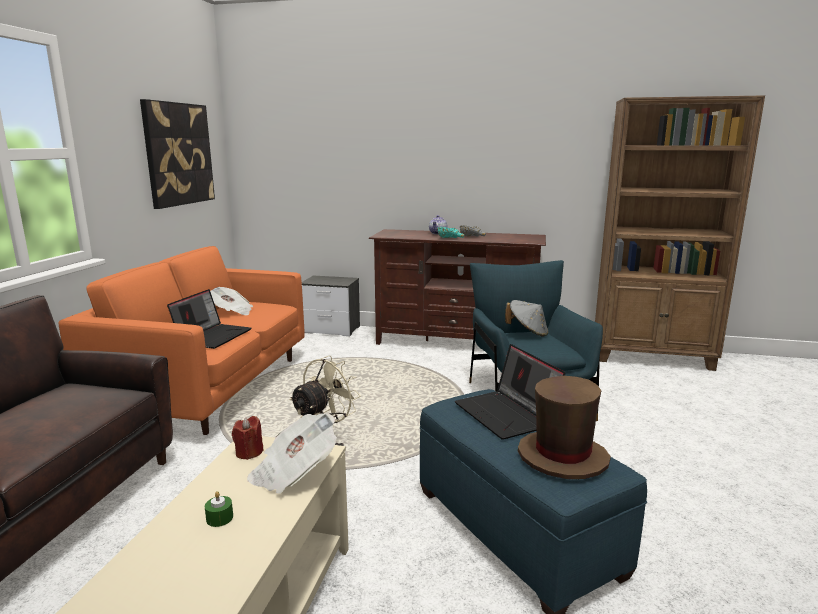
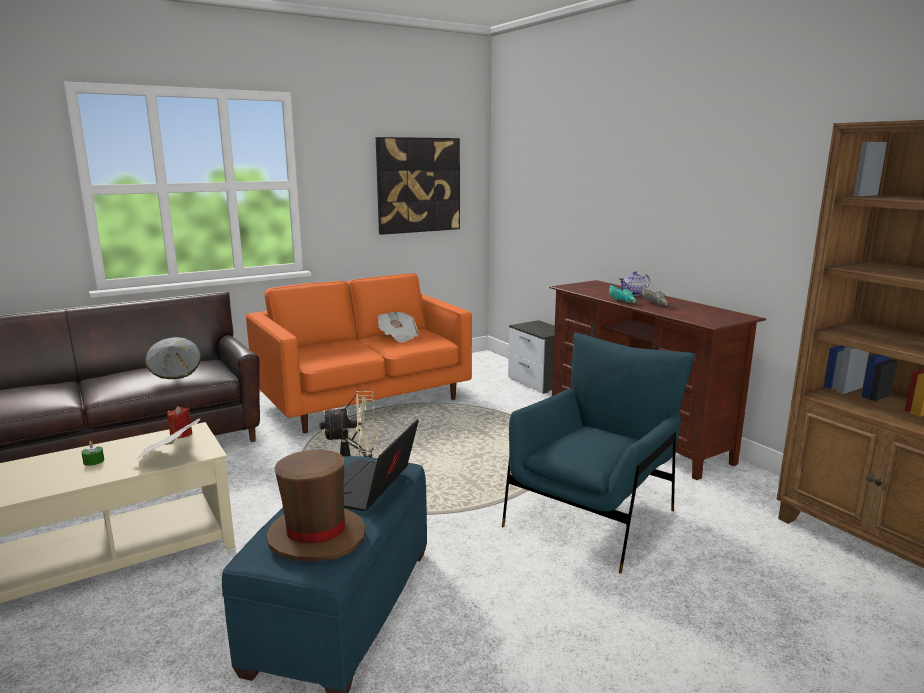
camera: 45 degrees right, 0 degrees up
(213, 336) = (344, 352): laptop -> none
(527, 332) = (598, 433): grey hat -> grey hat (175, 373)

